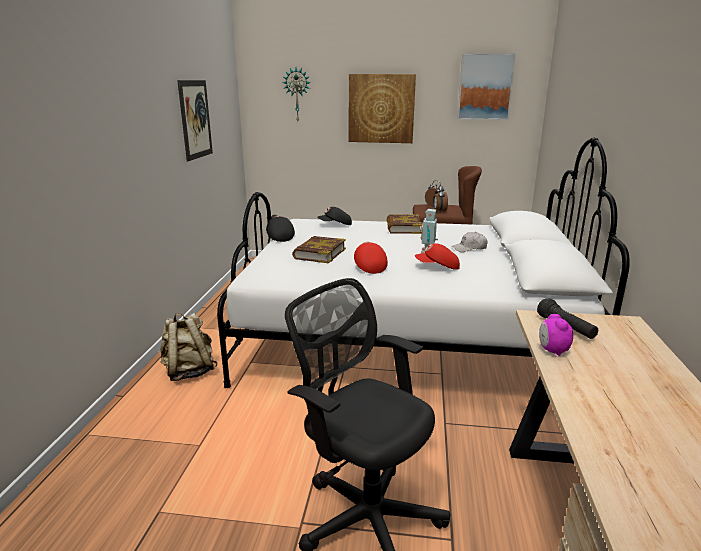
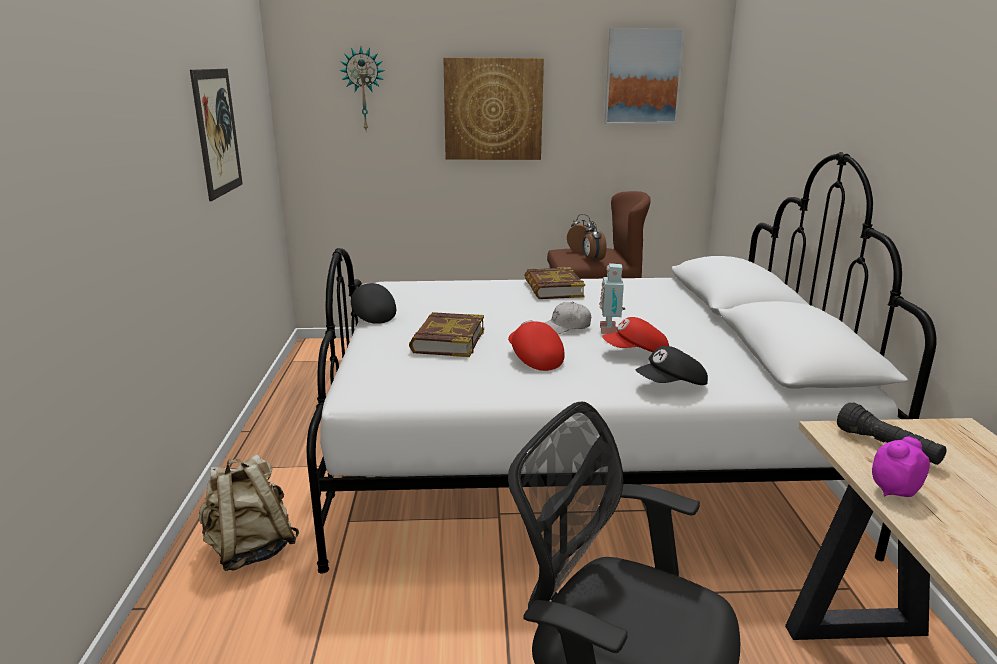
camera: 10 degrees left, 0 degrees up
(335, 225) = (449, 290): black cap -> black cap (671, 385)
(469, 248) = (665, 318): white cap -> white cap (565, 327)
(552, 351) = (893, 490): alarm clock -> alarm clock turned 75 degrees clockwise

